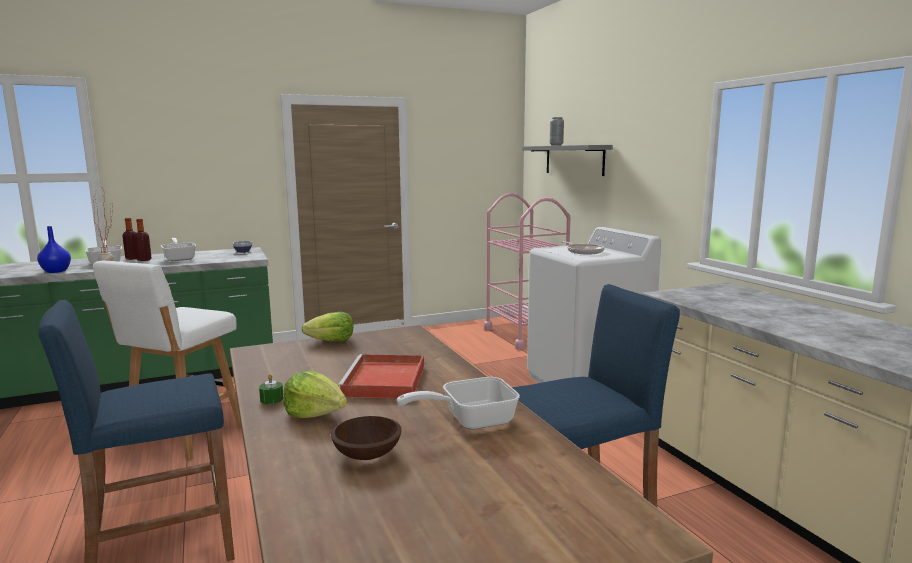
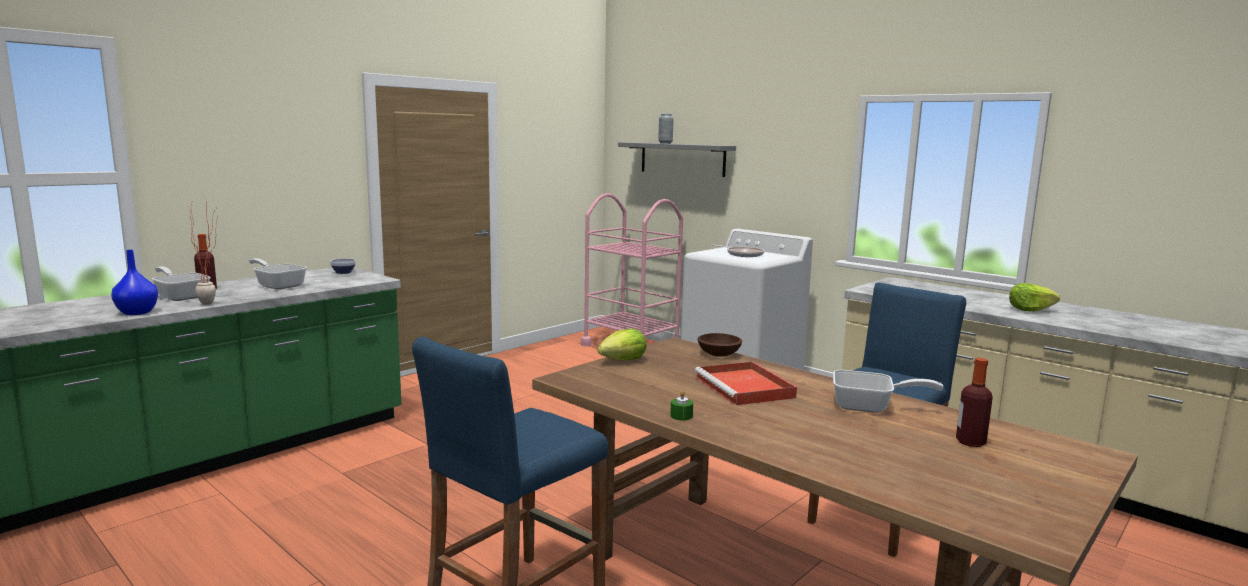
camera: 25 degrees left, 0 degrees up
(144, 260) = (230, 290): bottle -> bottle (970, 442)
(183, 438) = (383, 504): white stool -> none
(315, 413) = (743, 420): lettuce -> lettuce (1030, 310)
(366, 454) = (845, 441): brown bowl -> brown bowl (718, 354)
(470, 420) = (870, 407): frying pan -> frying pan turned 120 degrees counterclockwise

